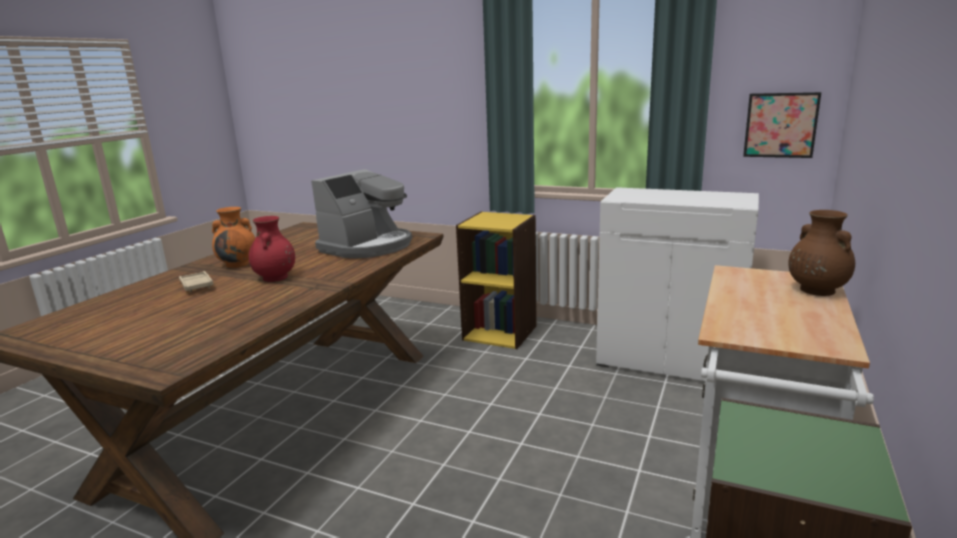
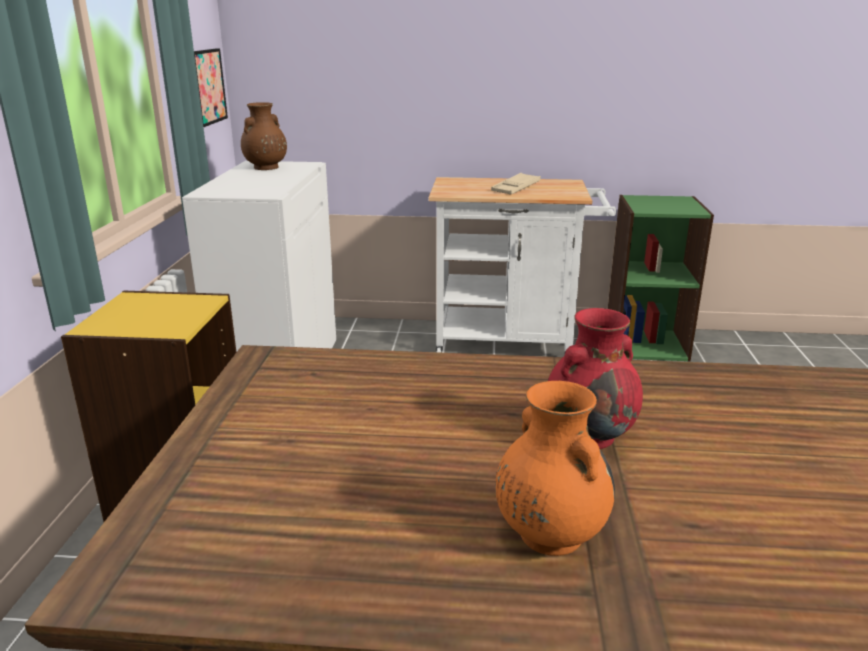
camera: 110 degrees left, 5 degrees up
(196, 285) = (715, 523): beige tray -> beige tray (516, 188)
(368, 246) = (349, 396): coffee machine -> none
(816, 290) = (473, 181): brown vase -> brown vase (265, 168)

